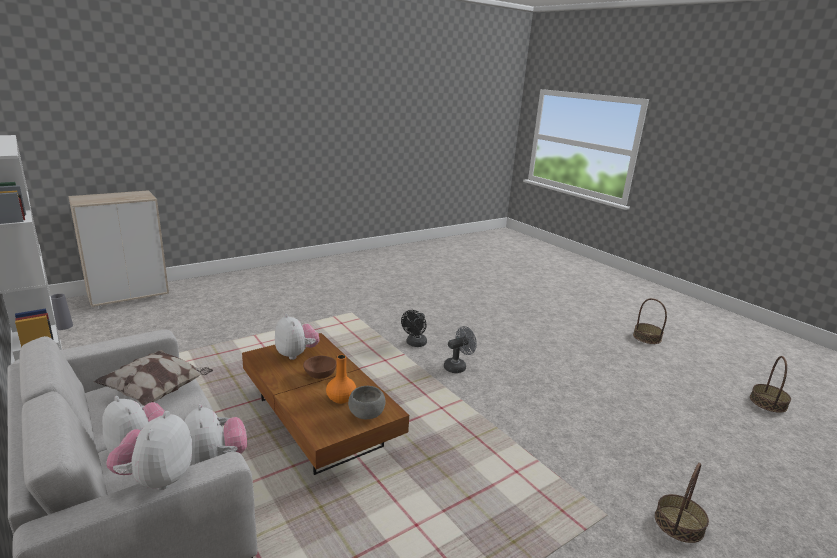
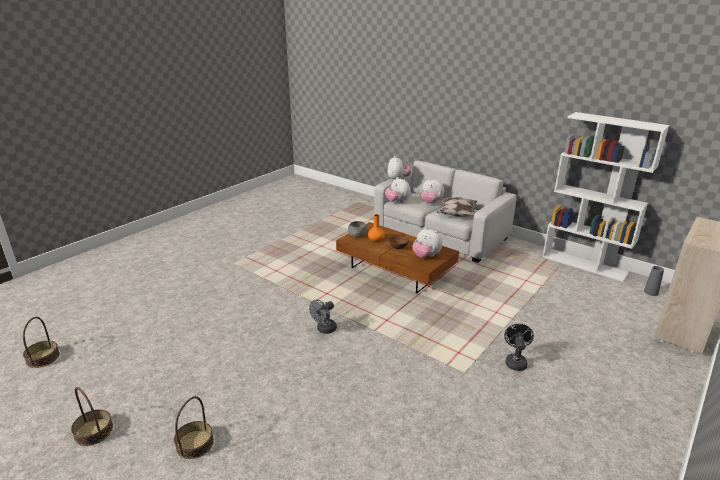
camera: 165 degrees right, 5 degrees up
(415, 344) = (372, 345): black fan -> black fan (515, 361)
(679, 524) = (196, 267): basket -> basket (194, 444)

